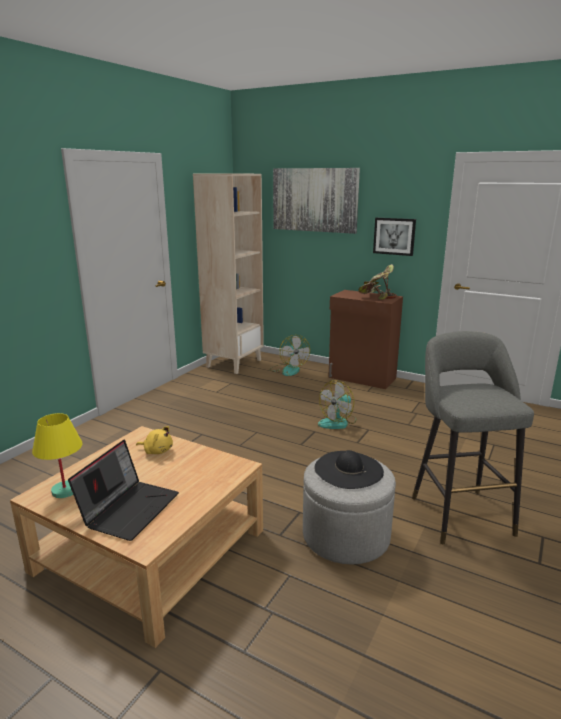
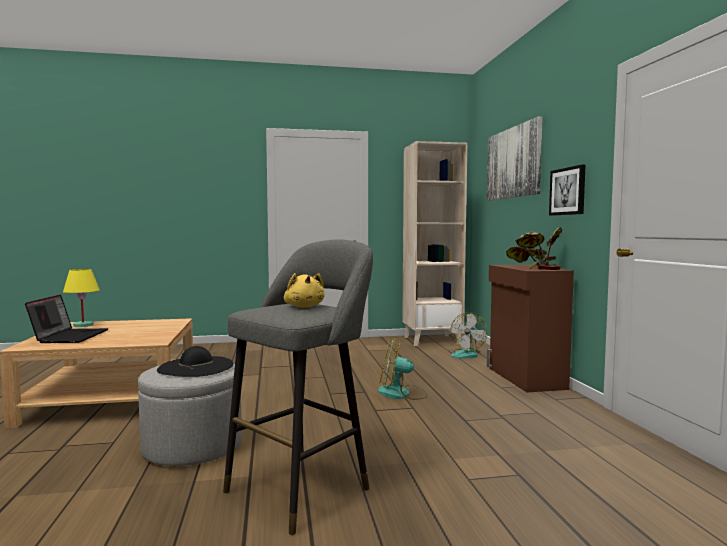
camera: 50 degrees right, 15 degrees down
(129, 508) = (70, 336): laptop -> laptop turned 75 degrees counterclockwise
(157, 451) = (157, 326): yellow plush toy -> yellow plush toy (304, 307)

